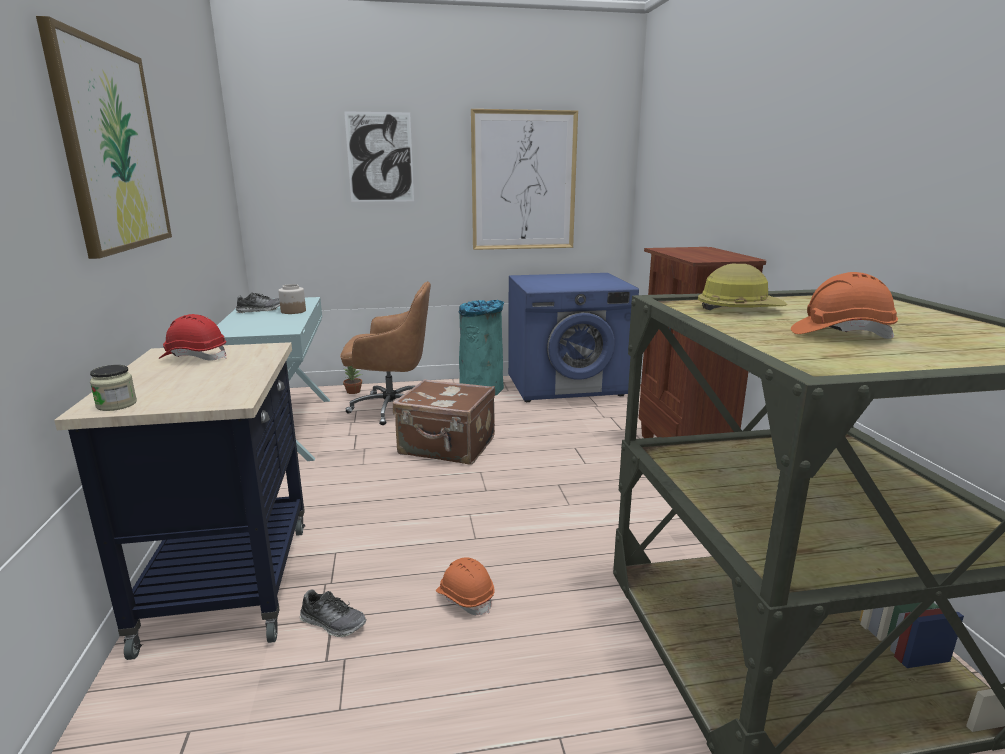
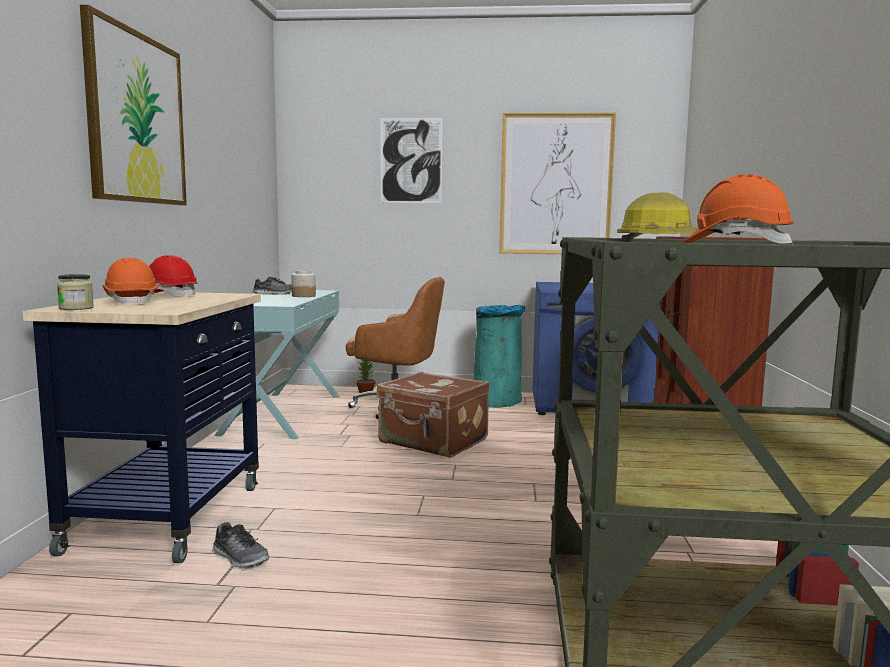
camera: 15 degrees right, 10 degrees down
(465, 597) = (379, 558): orange hard hat -> orange hard hat (132, 302)

